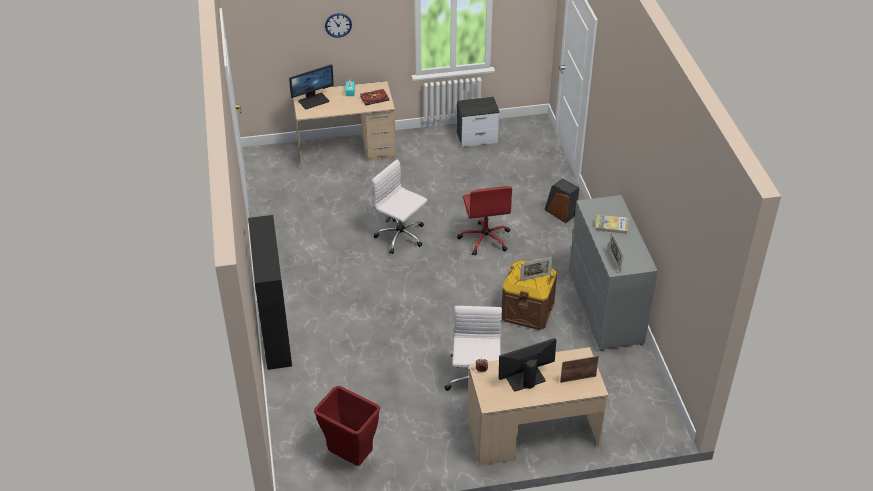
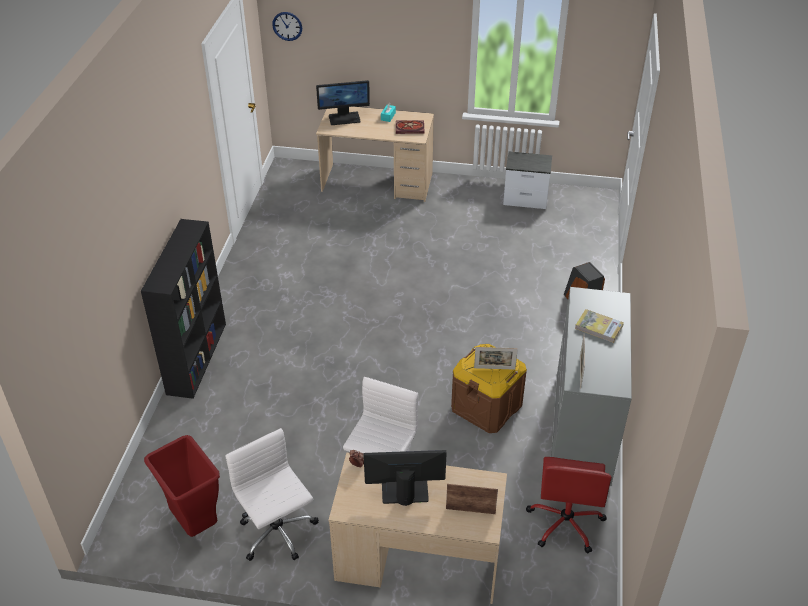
camera: 20 degrees right, 0 degrees up
(338, 25) = (383, 37): wall clock -> wall clock (287, 26)
(401, 237) = (386, 286): white office chair -> white office chair (278, 534)
(485, 239) = (478, 311): red office chair -> red office chair (565, 523)

